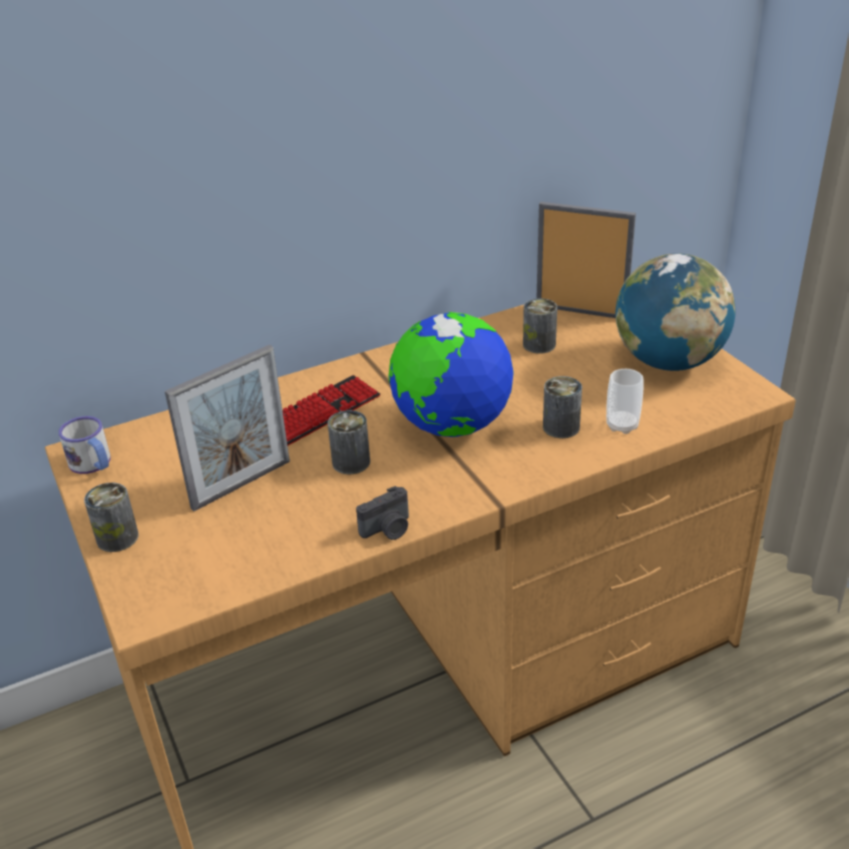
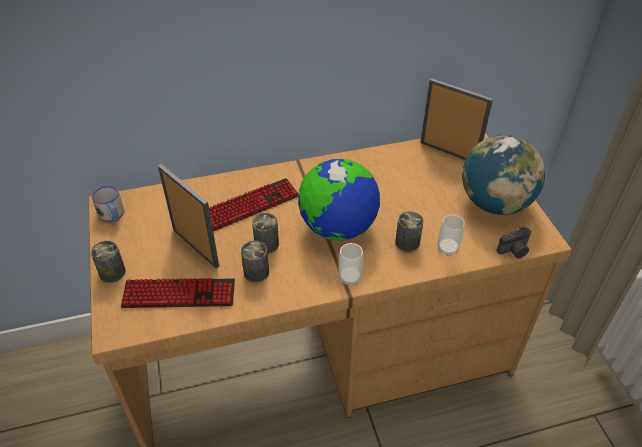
camera: 10 degrees right, 10 degrees up
(235, 548) = (179, 294): none -> keyboard
(241, 484) = (195, 248): picture frame -> picture frame turned 105 degrees counterclockwise
(388, 529) = (275, 300): camera -> camera (514, 251)
(492, 483) = (349, 278): none -> cup
(539, 344) = (413, 174): can -> can (256, 272)

